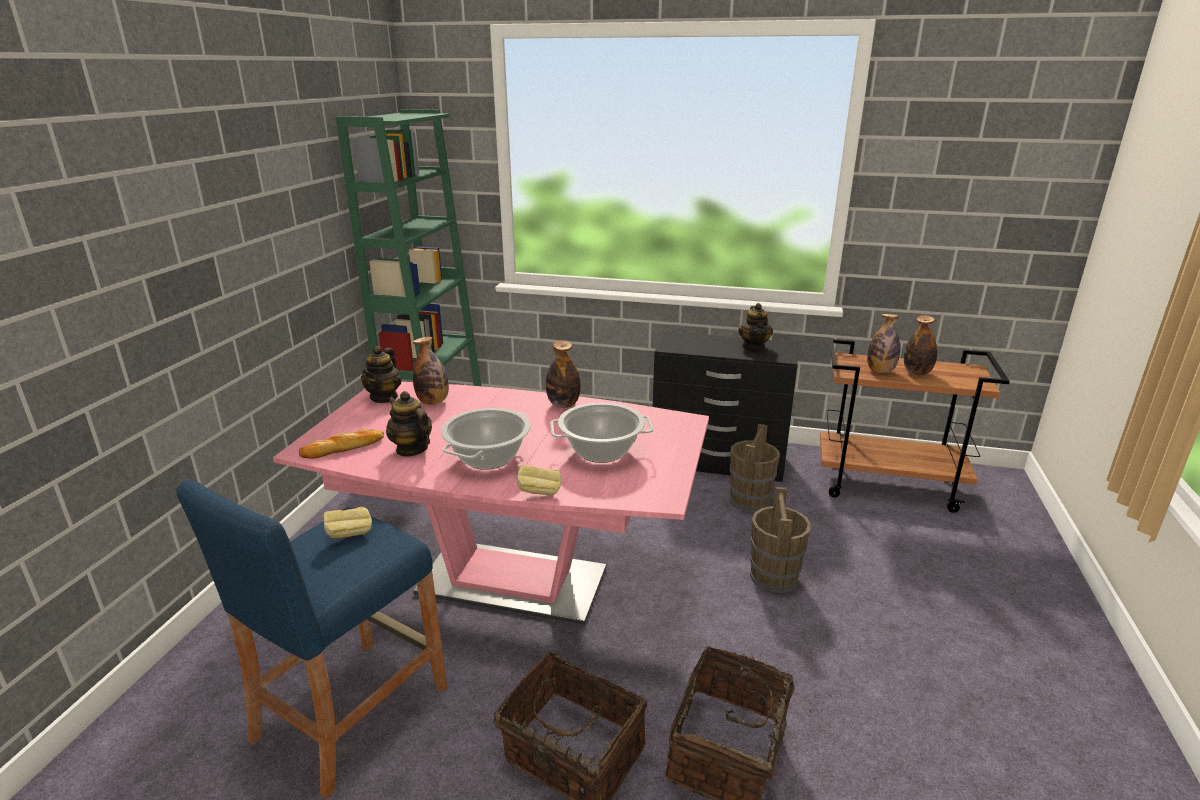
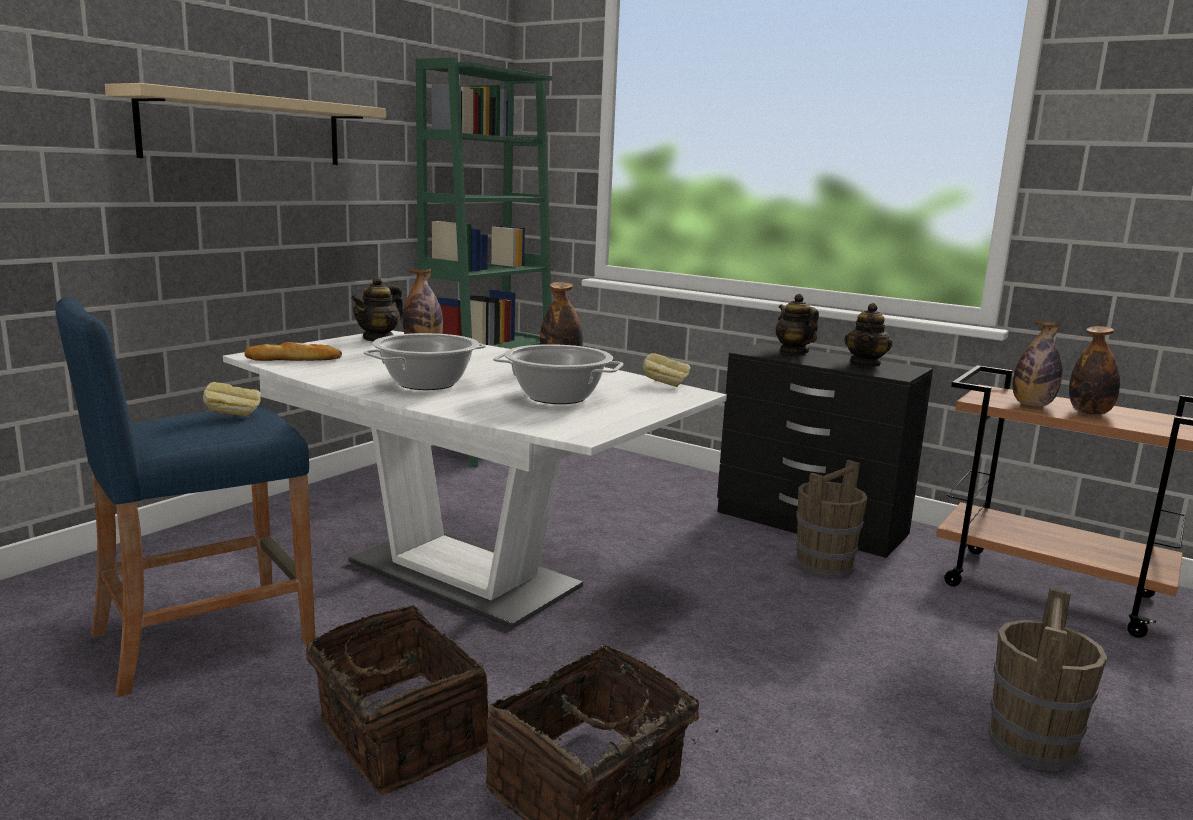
camera: 20 degrees right, 10 degrees down
(217, 227) = (244, 129): none -> beige shelf
(411, 449) = (357, 368): teapot -> teapot (793, 352)
(512, 581) = (464, 575): pink dining table -> white dining table
(539, 493) = (446, 410): bread -> bread (665, 385)
(774, 577) = (797, 642): brown bucket -> brown bucket (1032, 744)

